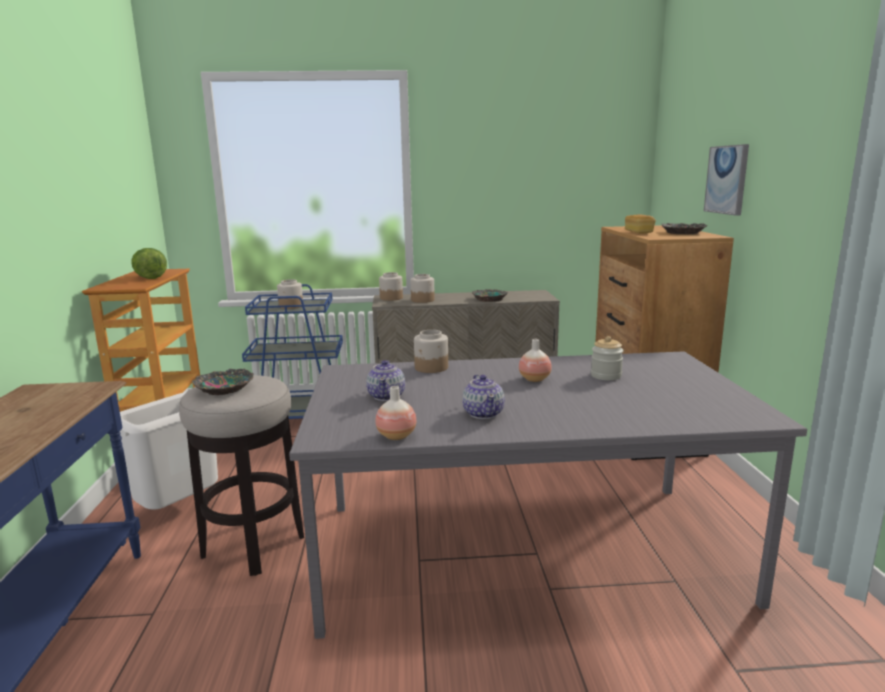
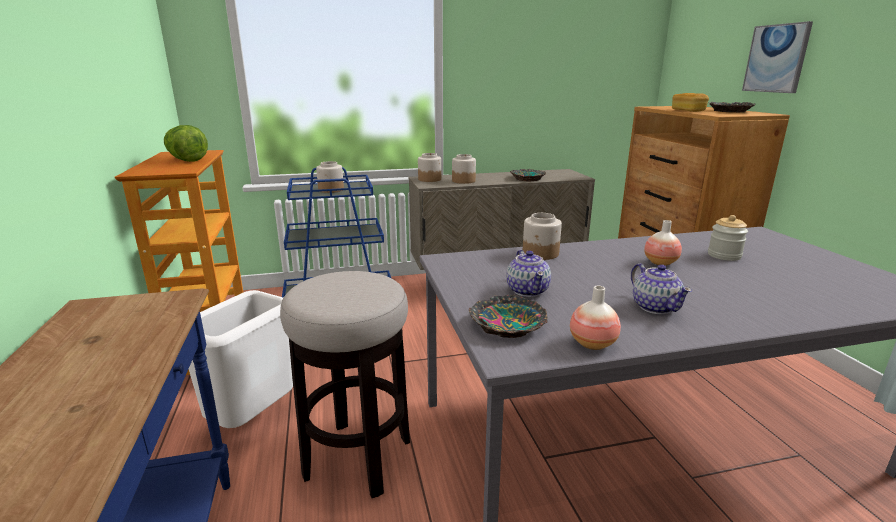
camera: 10 degrees left, 5 degrees up
(224, 388) = (333, 291): bowl -> bowl (507, 325)

